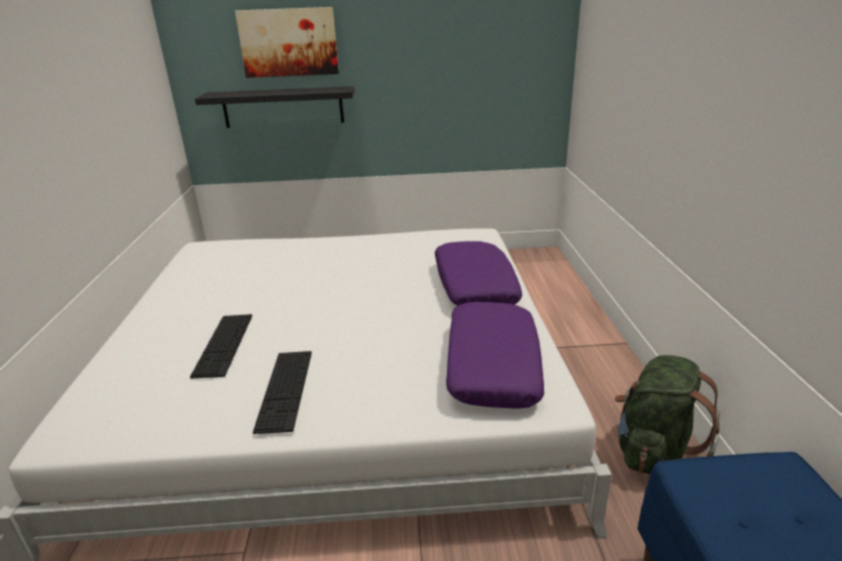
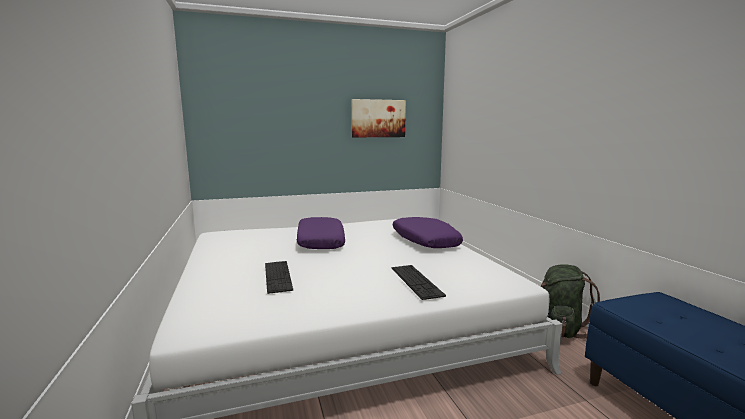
camera: 15 degrees left, 15 degrees down
(283, 107) = (264, 146): black shelf -> none
(285, 389) = (343, 292): keyboard -> keyboard (416, 281)
(289, 42) = (272, 105): picture -> picture (378, 118)
(491, 365) = (467, 272): purple pillow -> purple pillow (320, 241)

